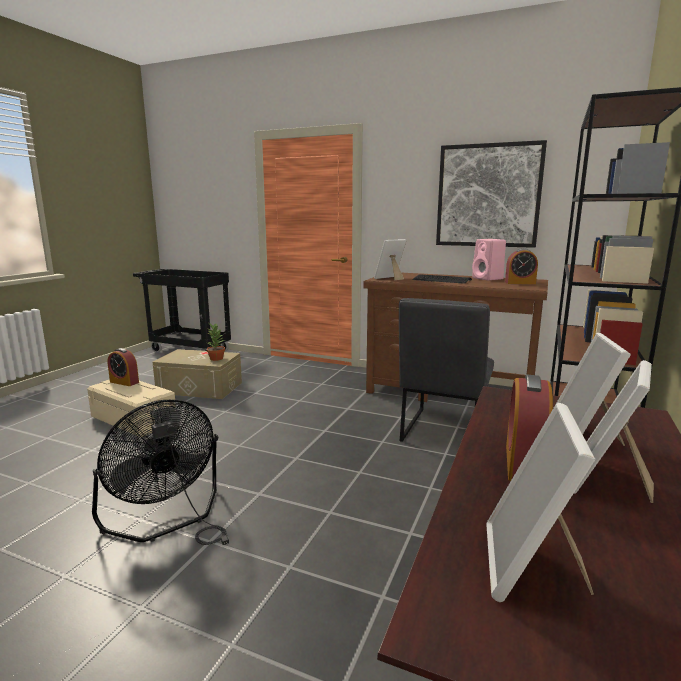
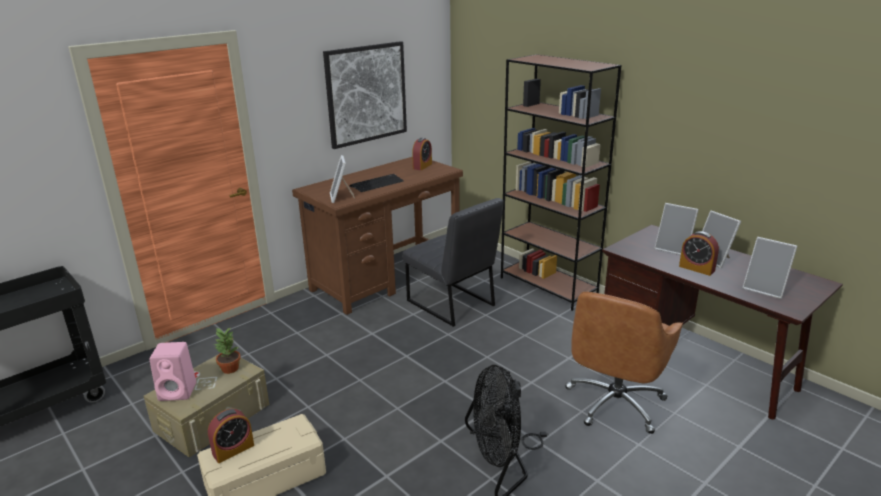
camera: 65 degrees left, 10 degrees up
(327, 599) = (614, 403): none -> brown office chair
(488, 278) = (389, 168): pink speaker -> pink speaker (179, 391)

